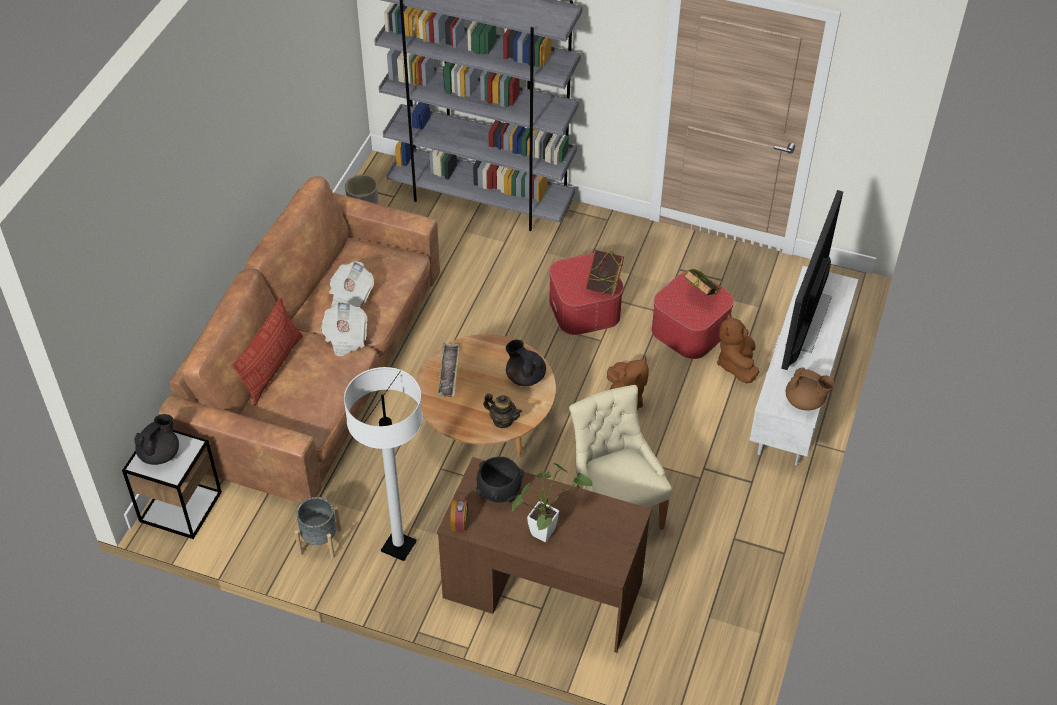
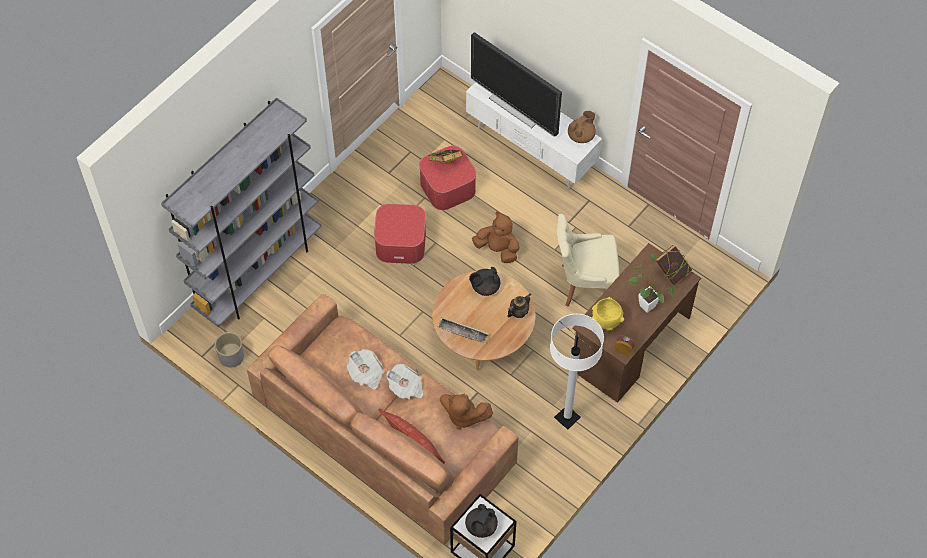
camera: 70 degrees left, 10 degrees up
(160, 453) = (481, 527): black teapot -> black teapot turned 120 degrees counterclockwise
(320, 542) = (546, 465): grey planter -> none
(498, 491) = (606, 321): black bowl -> yellow bowl
(604, 286) = (412, 216): book -> book (671, 273)
(736, 364) = (489, 171): brown plush toy -> brown plush toy (463, 416)

